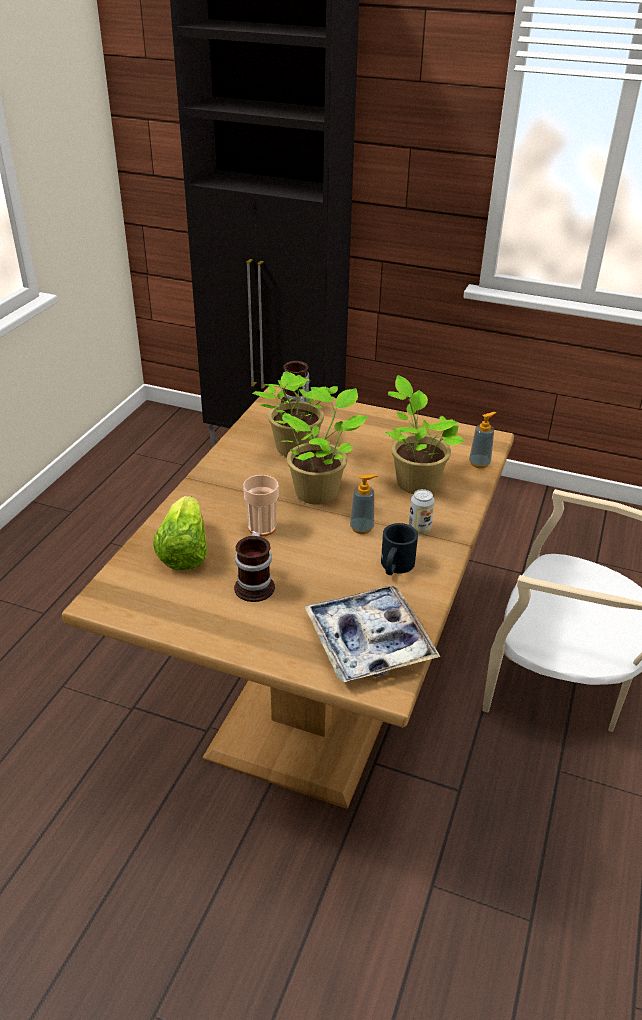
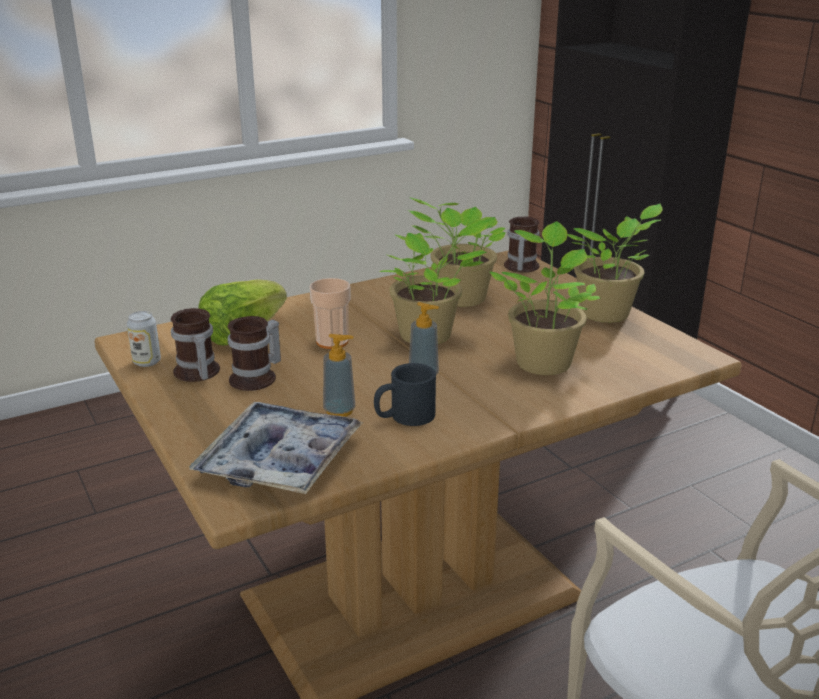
camera: 40 degrees right, 10 degrees down
(204, 604) = (196, 373): none -> mug
(403, 425) = (607, 315): none -> potted plant
(419, 529) = (482, 398): can -> can (147, 362)
(479, 463) = (647, 372): soap dispenser -> soap dispenser (339, 411)

